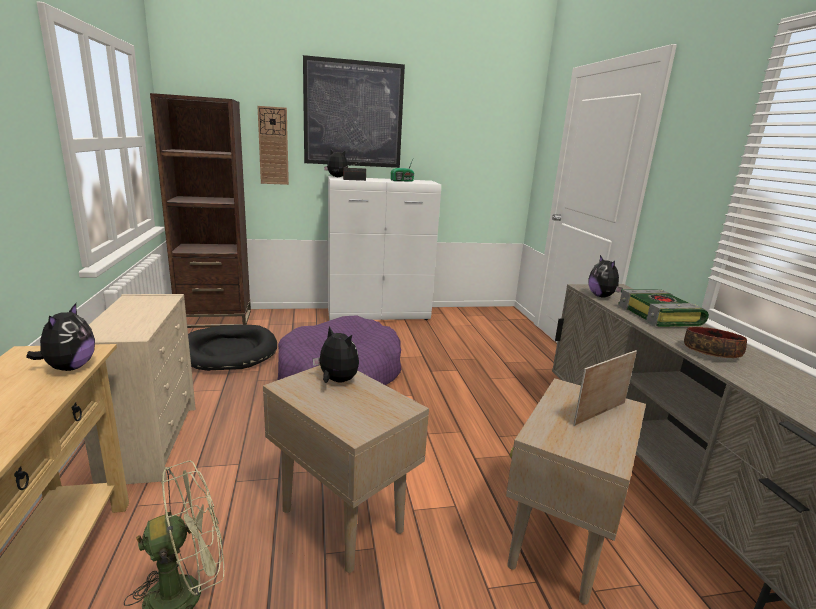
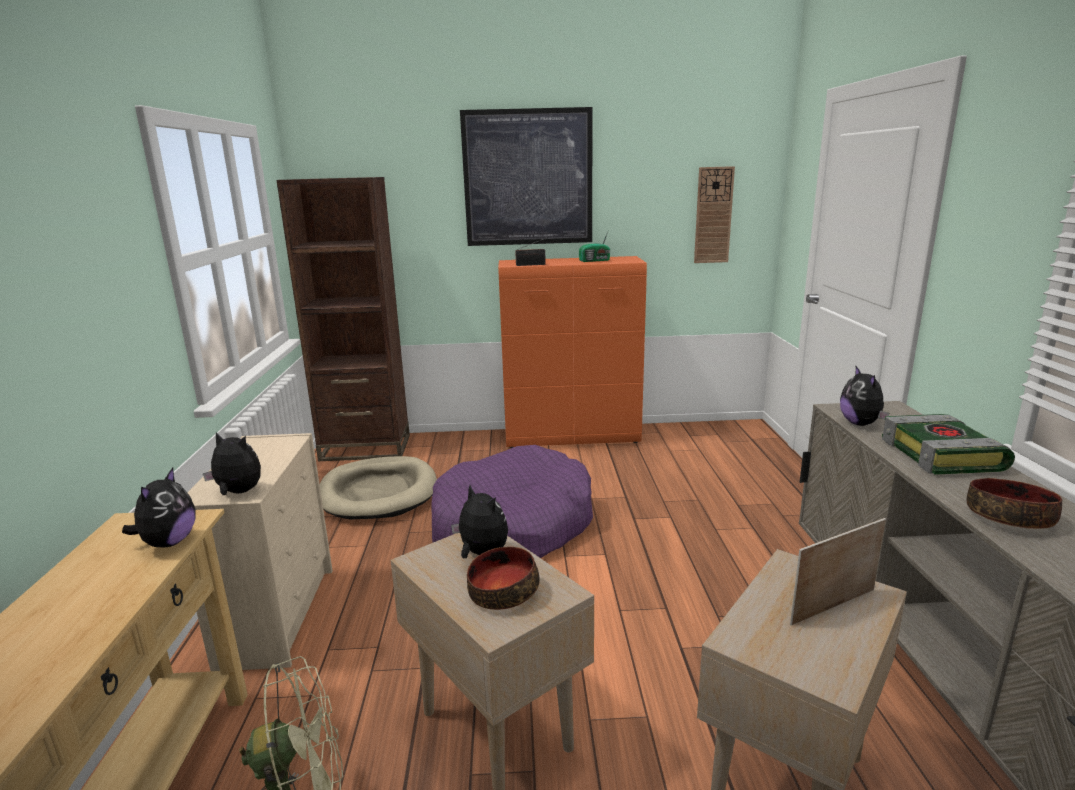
camera: 10 degrees right, 0 degrees up
(229, 351) = (378, 492): black dog bed -> beige dog bed
(273, 146) = (428, 227): wall clock -> wall clock (713, 215)
(337, 177) = (509, 262): plush toy -> plush toy (238, 492)
(358, 406) = (502, 591): none -> bowl
(379, 315) = (573, 437): white cabinet -> orange cabinet

